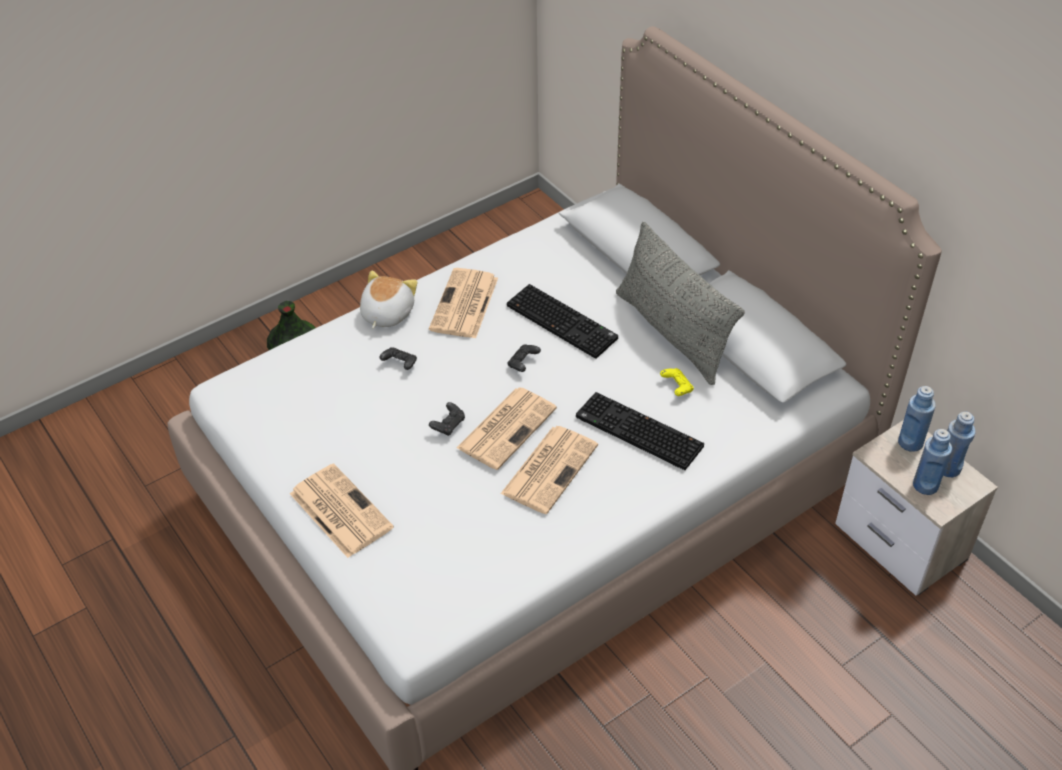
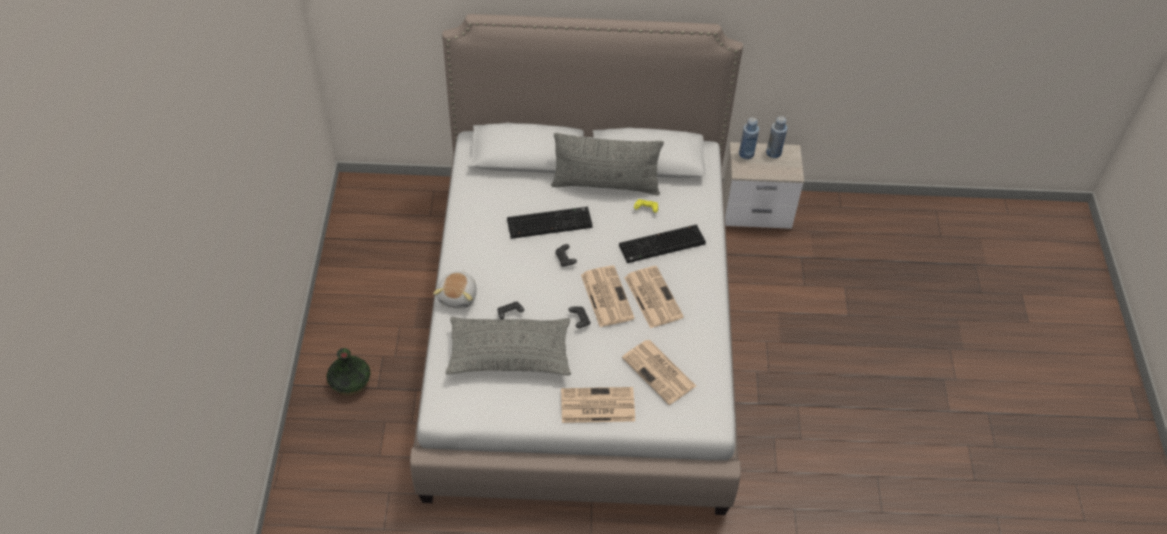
camera: 55 degrees left, 5 degrees up
(343, 396) = (509, 355): none -> grey pillow
(386, 314) = (458, 296): plush toy -> plush toy turned 135 degrees counterclockwise
(464, 305) = (490, 256): newspaper -> newspaper (660, 372)
(925, 485) = (776, 168): blue bottle -> none

